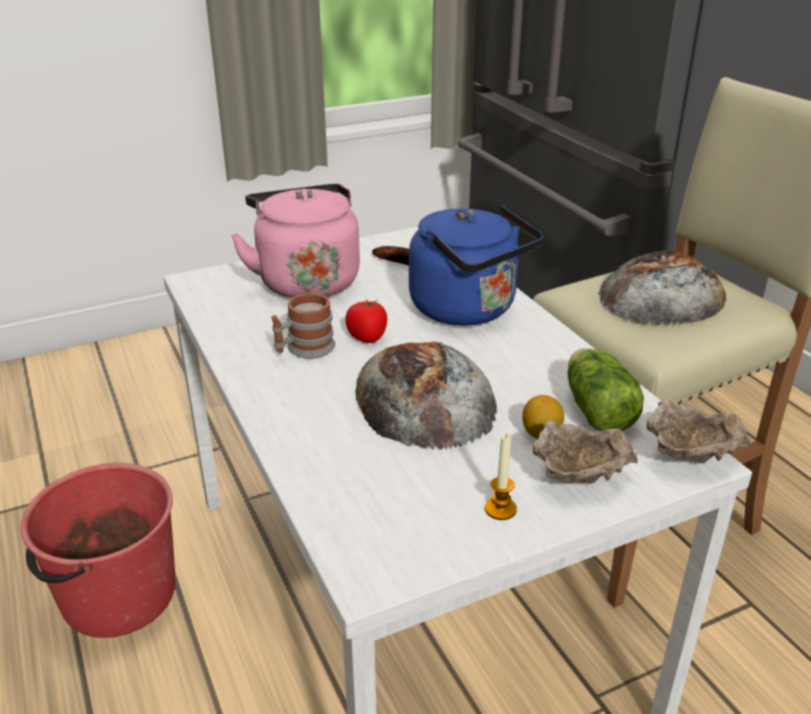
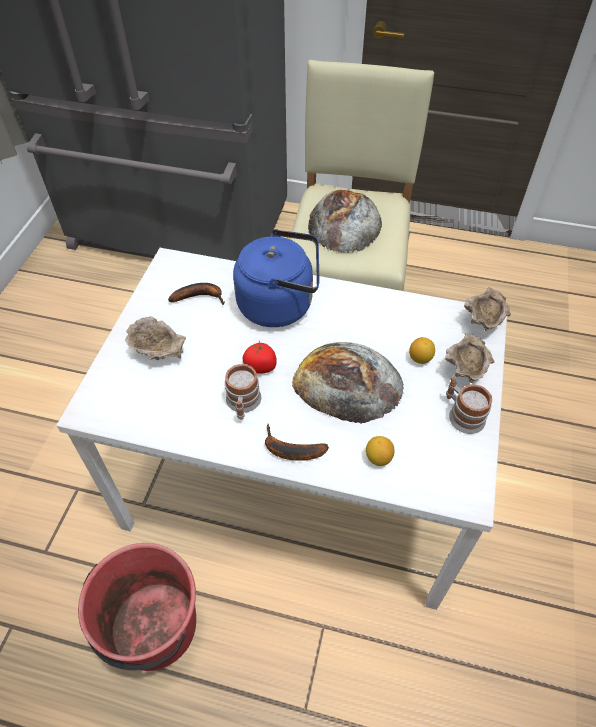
camera: 50 degrees left, 20 degrees up
(278, 404) = (289, 450): none -> banana
(306, 280) = (159, 353): pink kettle -> beige bowl
(341, 469) = (378, 458): none -> lemon
(500, 509) = (462, 414): candle -> mug
(596, 408) = (418, 323): lettuce -> none

